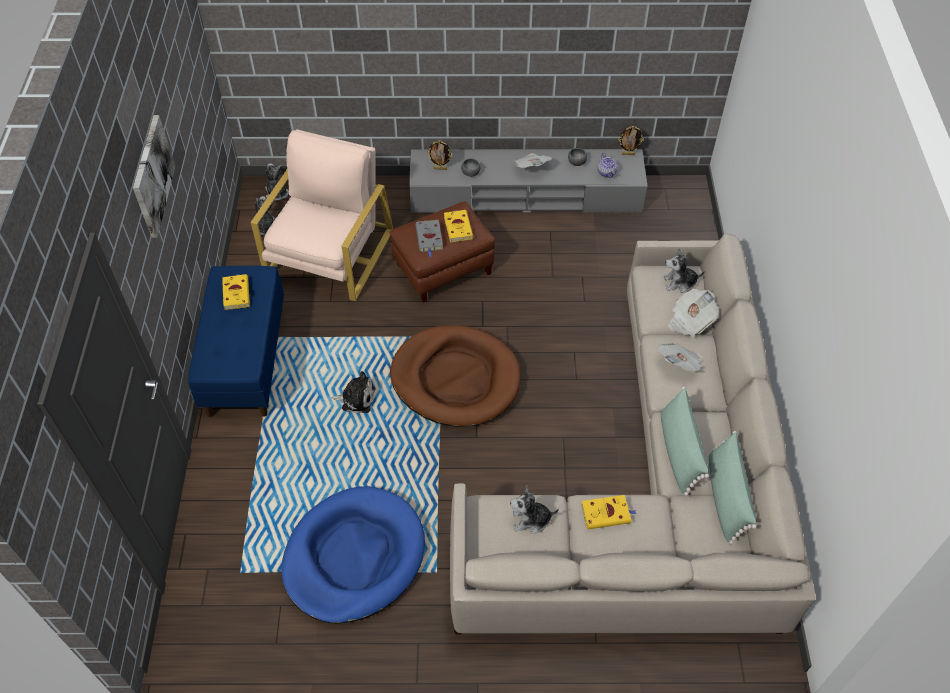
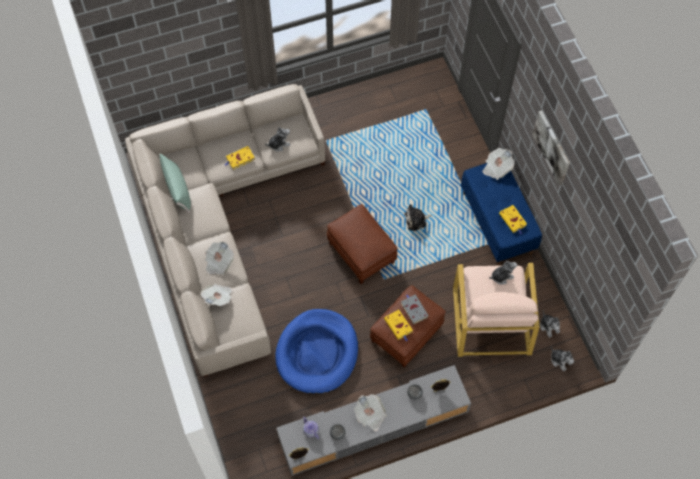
camera: 160 degrees right, 10 degrees up
(208, 368) = (496, 168): none -> newspaper
(354, 557) = (372, 134): blue dog bed -> blue dog bed (317, 353)
(455, 379) = (362, 252): brown dog bed -> brown ottoman
(679, 283) = (231, 325): plush toy -> plush toy (501, 276)
(679, 451) = (208, 207): green pillow -> none

